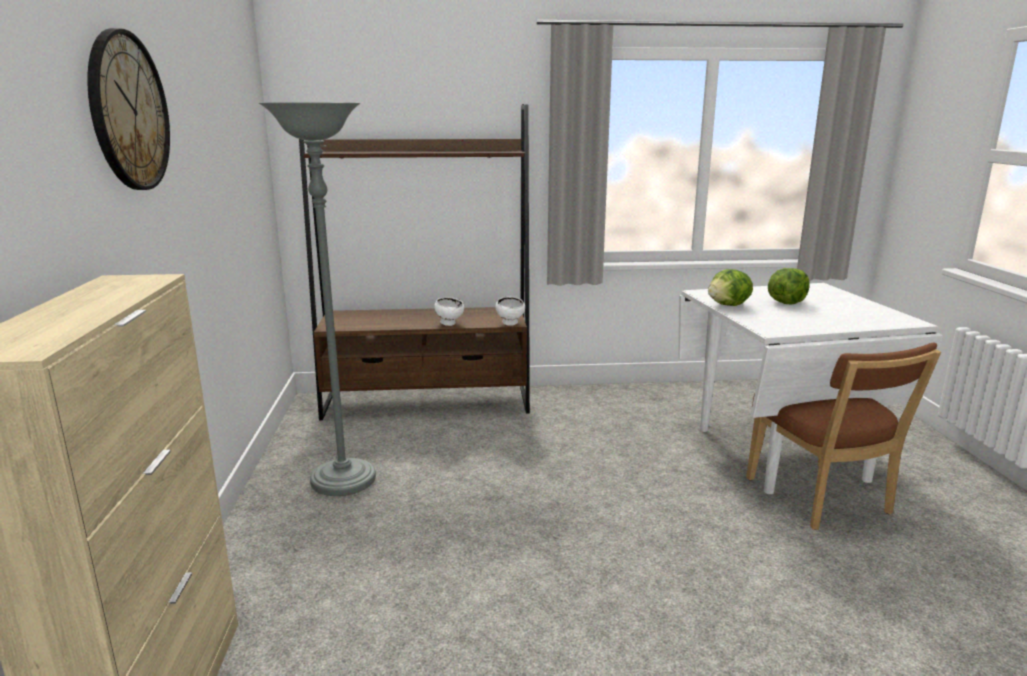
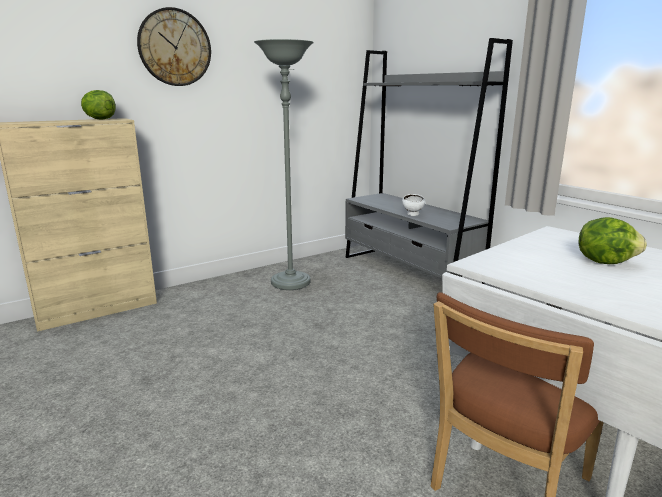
camera: 60 degrees right, 0 degrees up
(427, 403) = (409, 273): brown bookcase -> grey bookcase
(510, 324) = (445, 226): white bowl -> none
(729, 305) = (531, 243): lettuce -> lettuce (99, 119)

